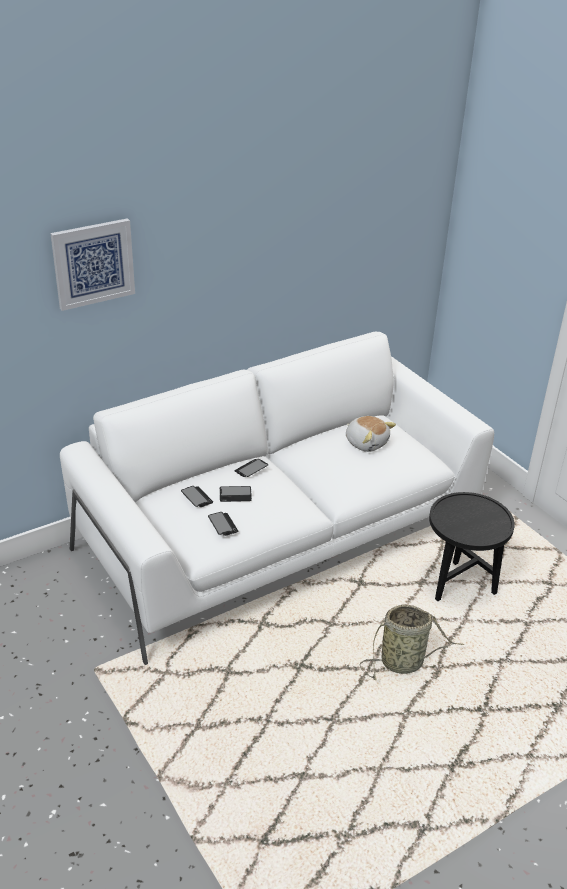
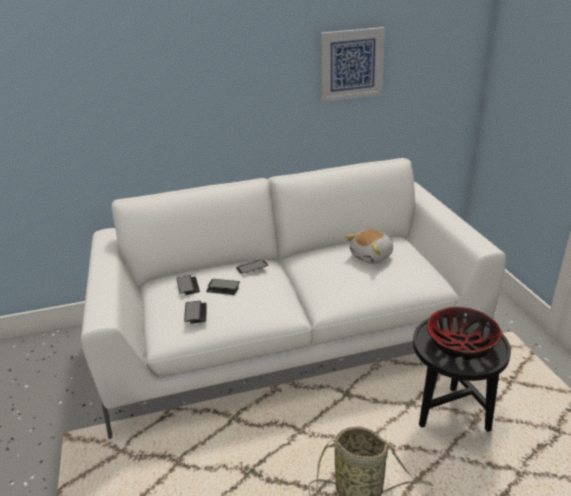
camera: 20 degrees right, 5 degrees down
(93, 263) = (110, 59): picture -> picture (351, 64)
(366, 442) = (372, 256): plush toy -> plush toy turned 75 degrees clockwise
(472, 521) = (460, 345): none -> bowl

